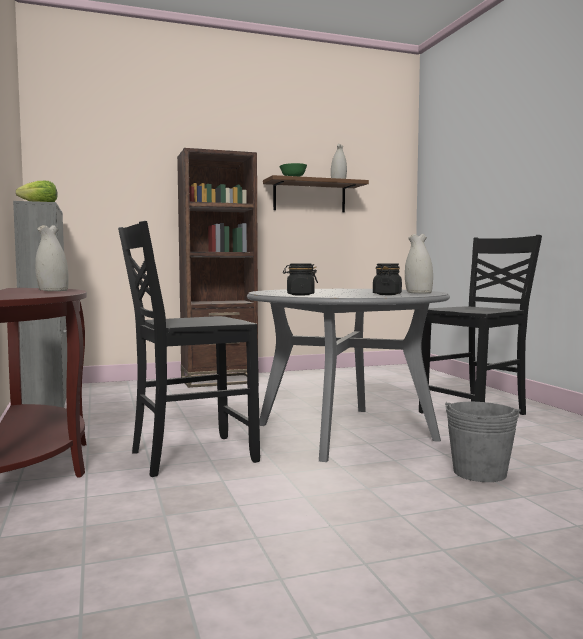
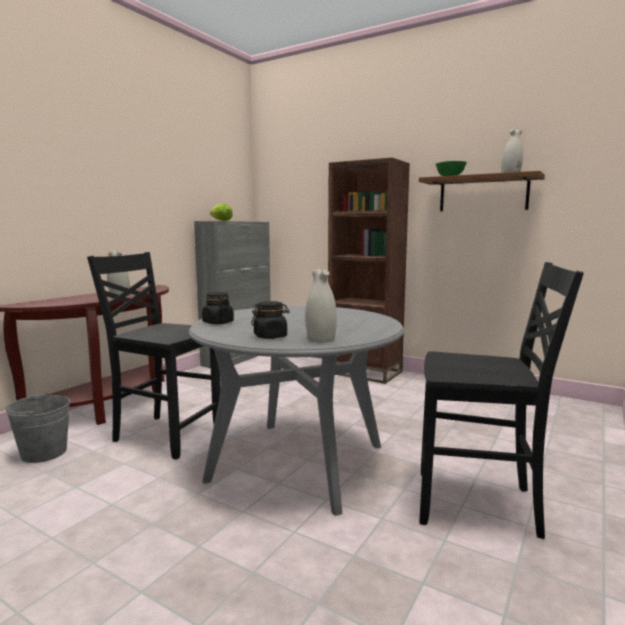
camera: 50 degrees right, 5 degrees up
(479, 473) = (253, 572): grey bucket -> grey bucket (44, 453)

